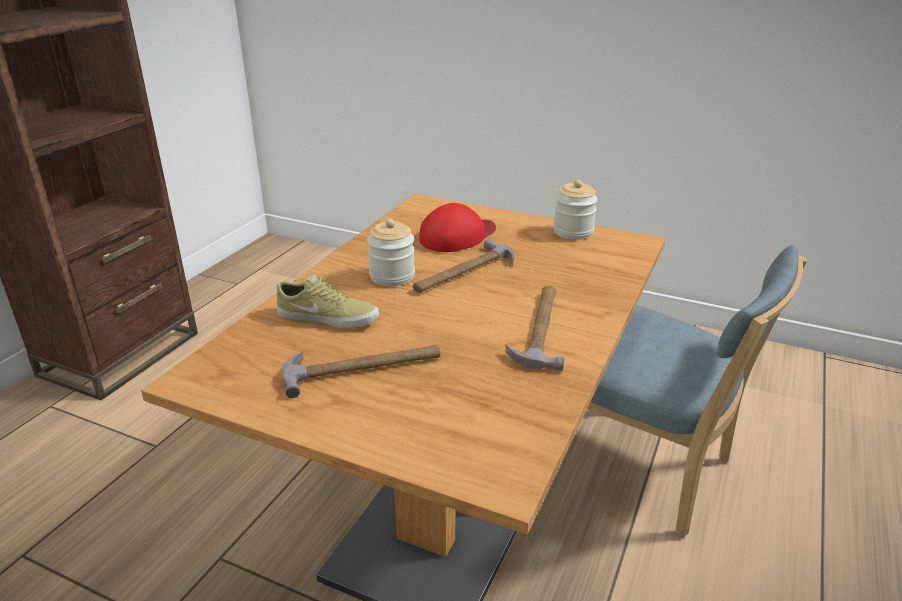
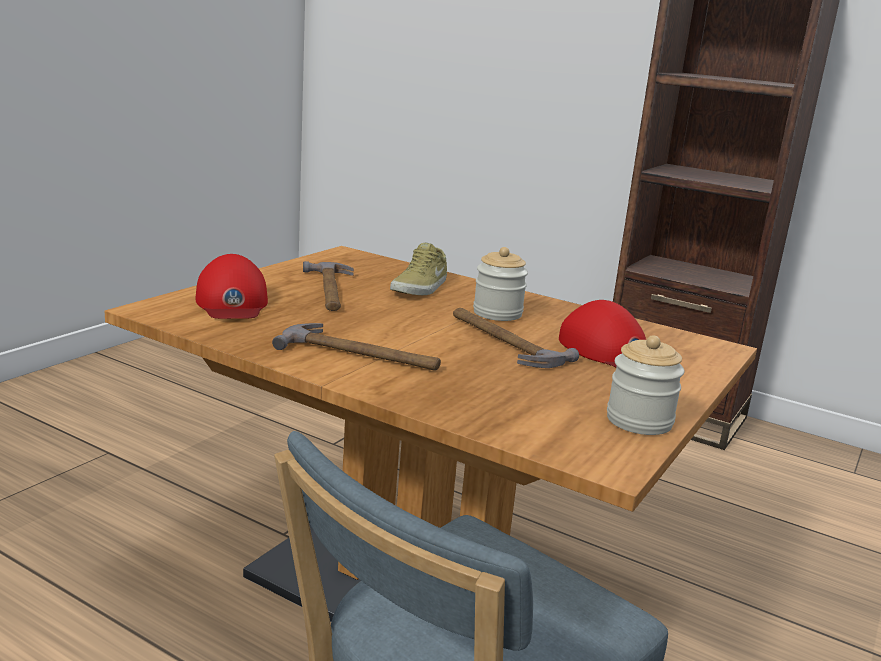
camera: 95 degrees right, 10 degrees down
(444, 425) = (232, 303): none -> red cap

